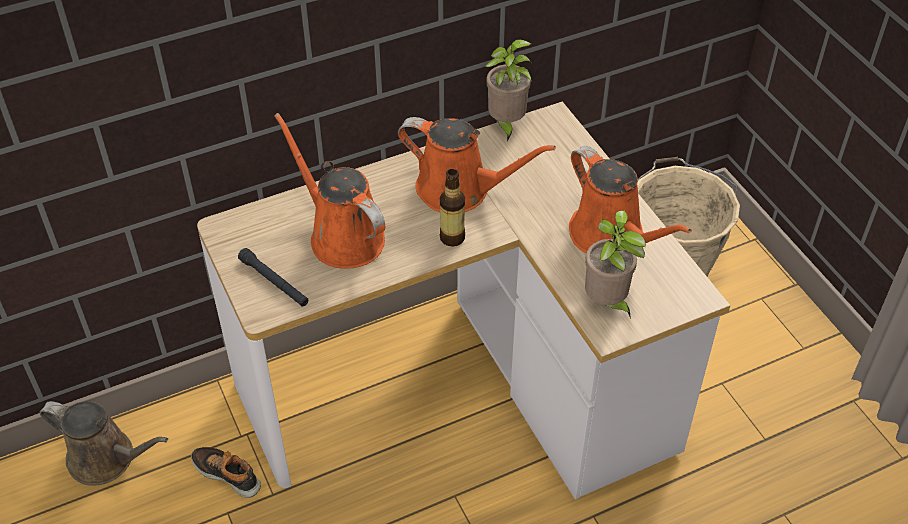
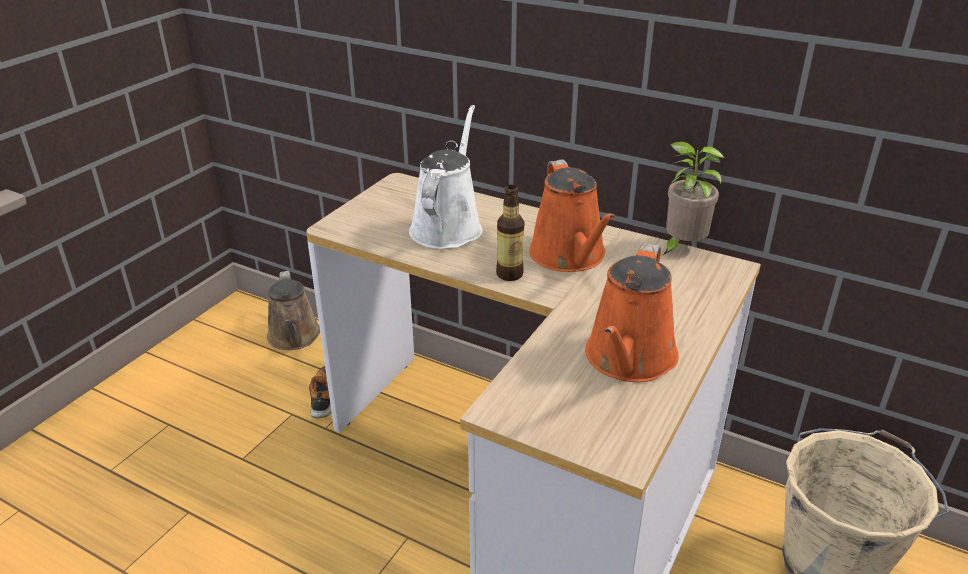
camera: 55 degrees right, 15 degrees down
(274, 282) = (367, 220): black flashlight -> none
(342, 236) = (448, 227): orange watering can -> white watering can
(607, 303) = (535, 393): potted plant -> none

